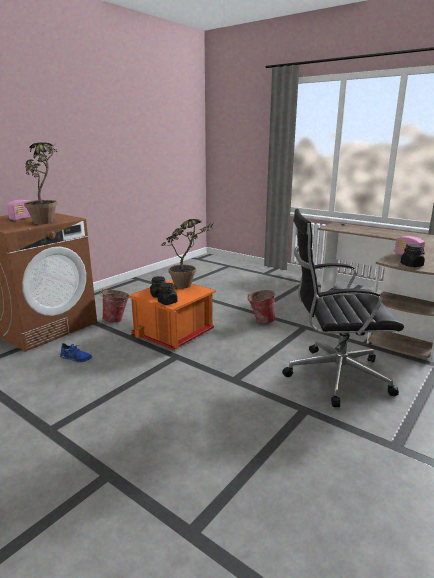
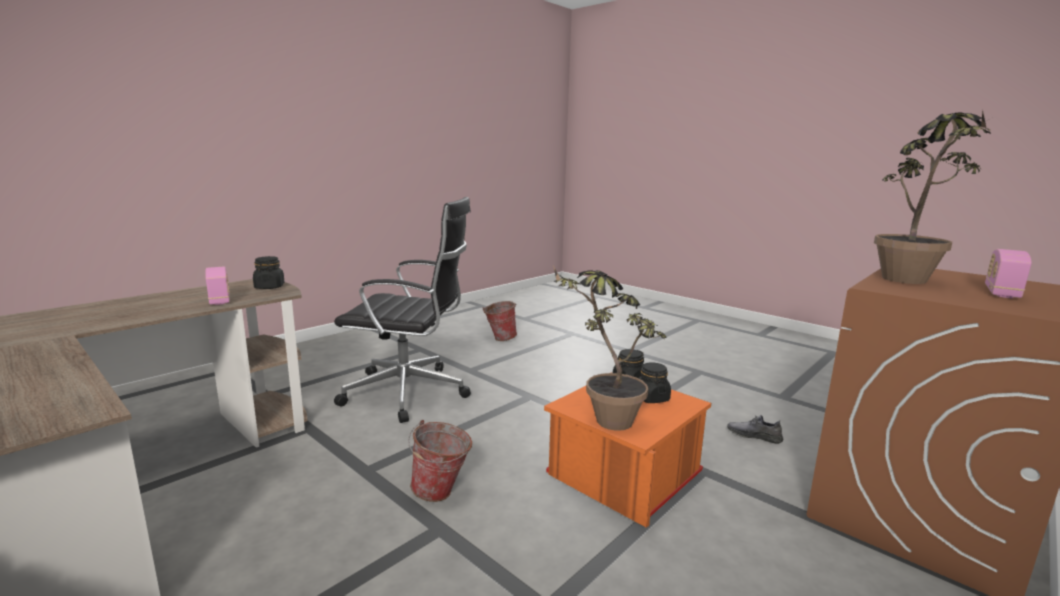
camera: 175 degrees left, 5 degrees down
(76, 358) = (754, 435): blue shoe -> grey shoe
(117, 320) = (767, 522): bucket -> bucket (499, 338)

